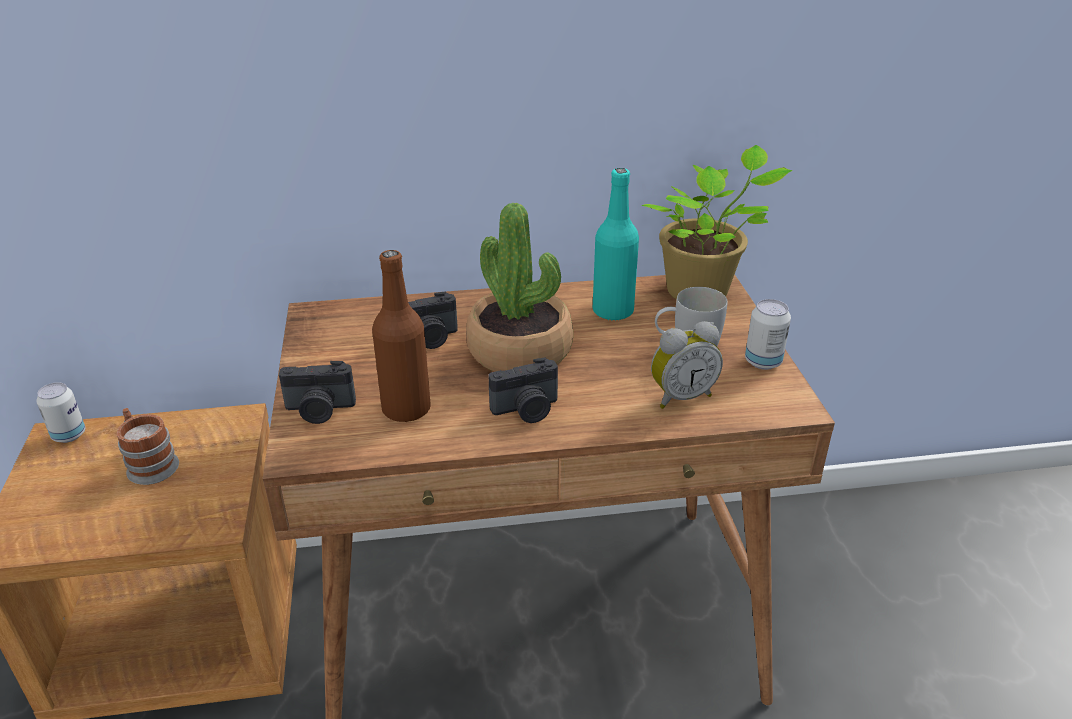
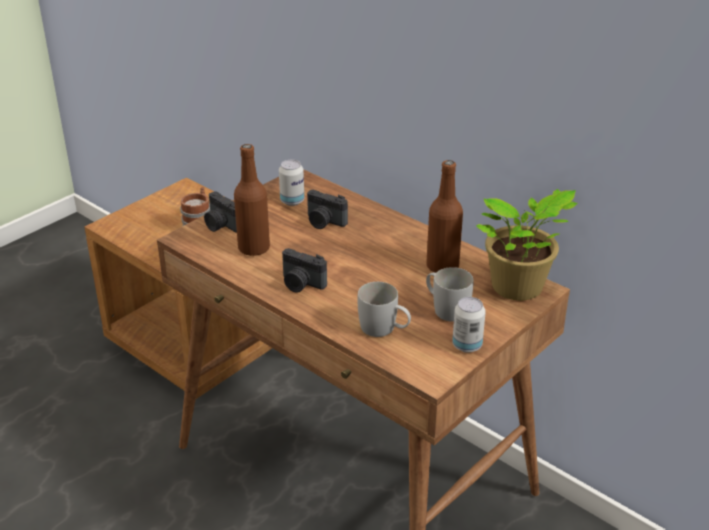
camera: 50 degrees right, 0 degrees up
(69, 435) = (189, 191): can -> can (292, 201)
(520, 350) = (354, 255): potted plant -> none
(613, 311) = (442, 266): turquoise bottle -> brown bottle
(680, 396) = (384, 329): alarm clock -> white mug

